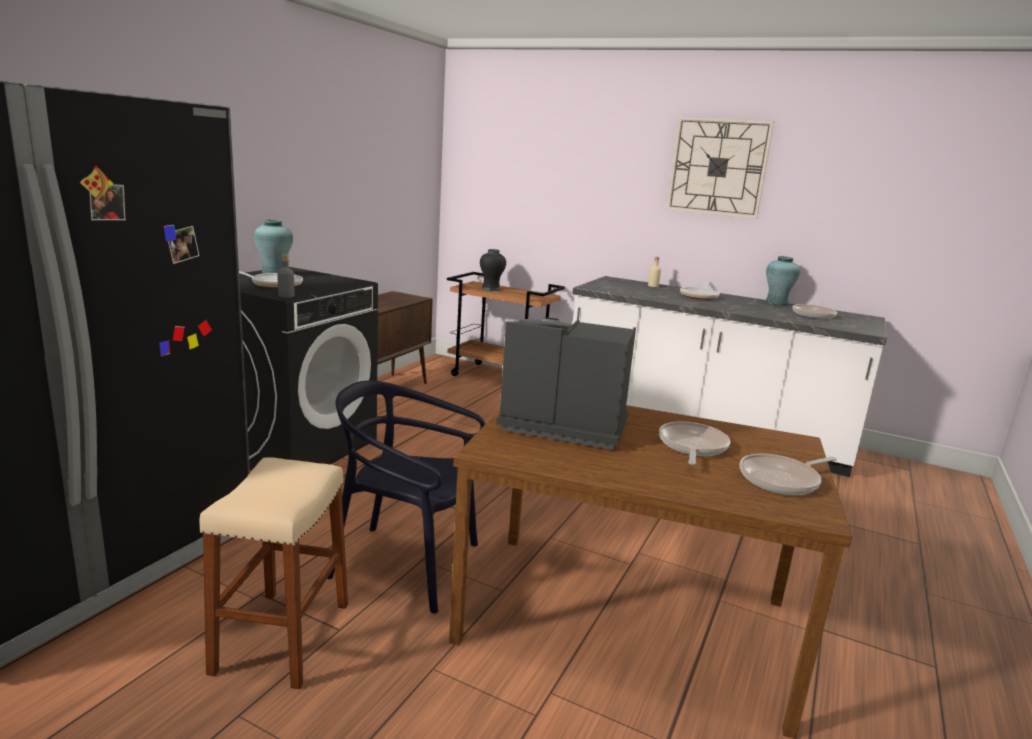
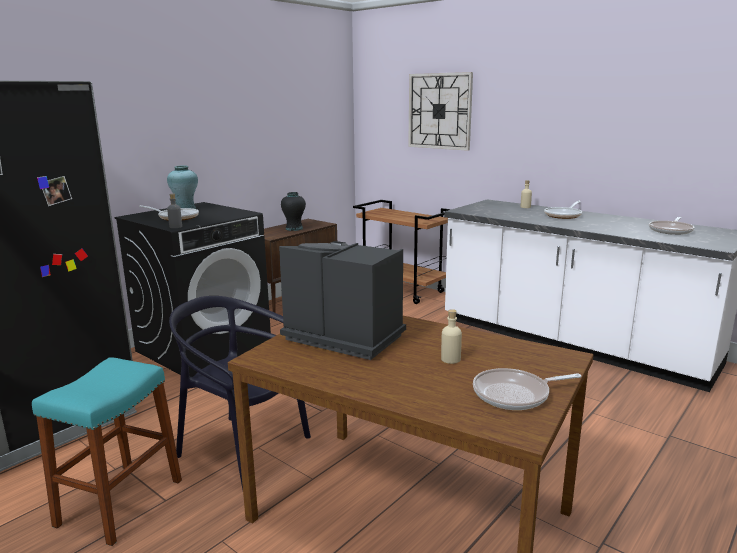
camera: 15 degrees right, 0 degrees up
(282, 637) = (120, 502): beige stool -> turquoise stool
(491, 289) = (390, 214): black vase -> black vase (294, 229)
(692, 446) = (450, 359): frying pan -> beige bottle
(718, 167) = (582, 93): wall clock -> wall clock (439, 111)
(776, 303) = (640, 220): turquoise vase -> none

